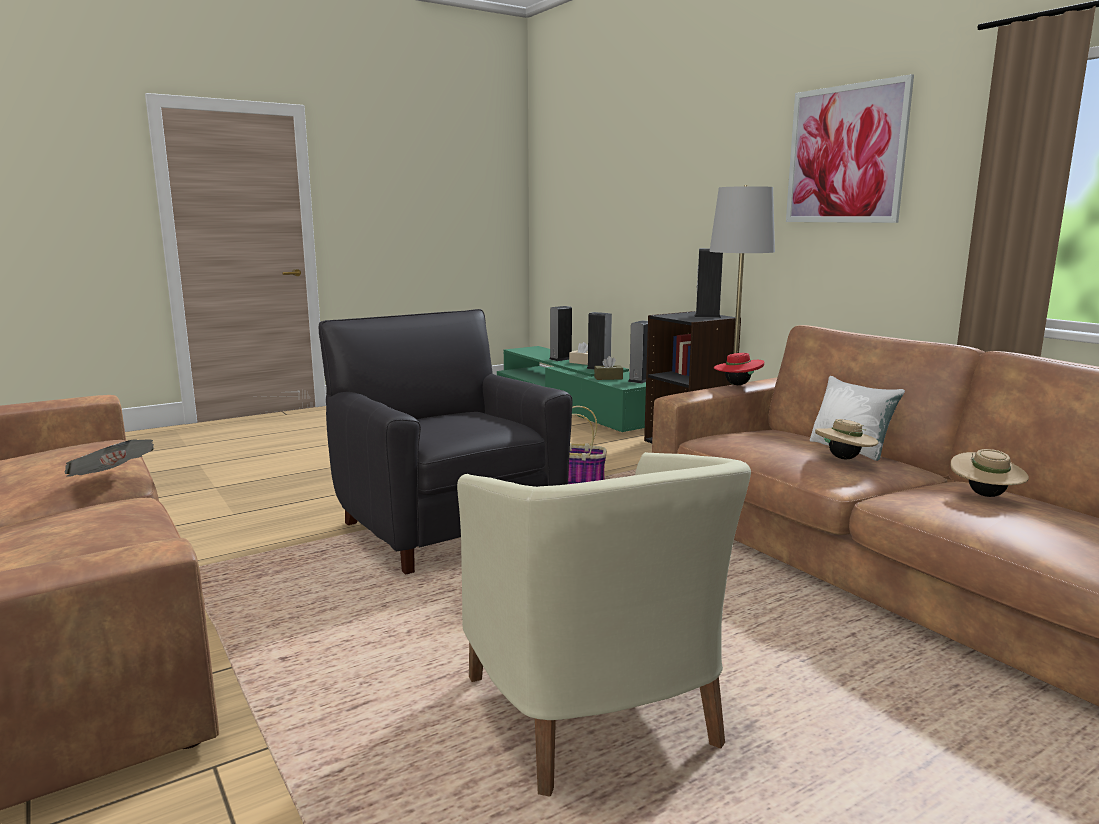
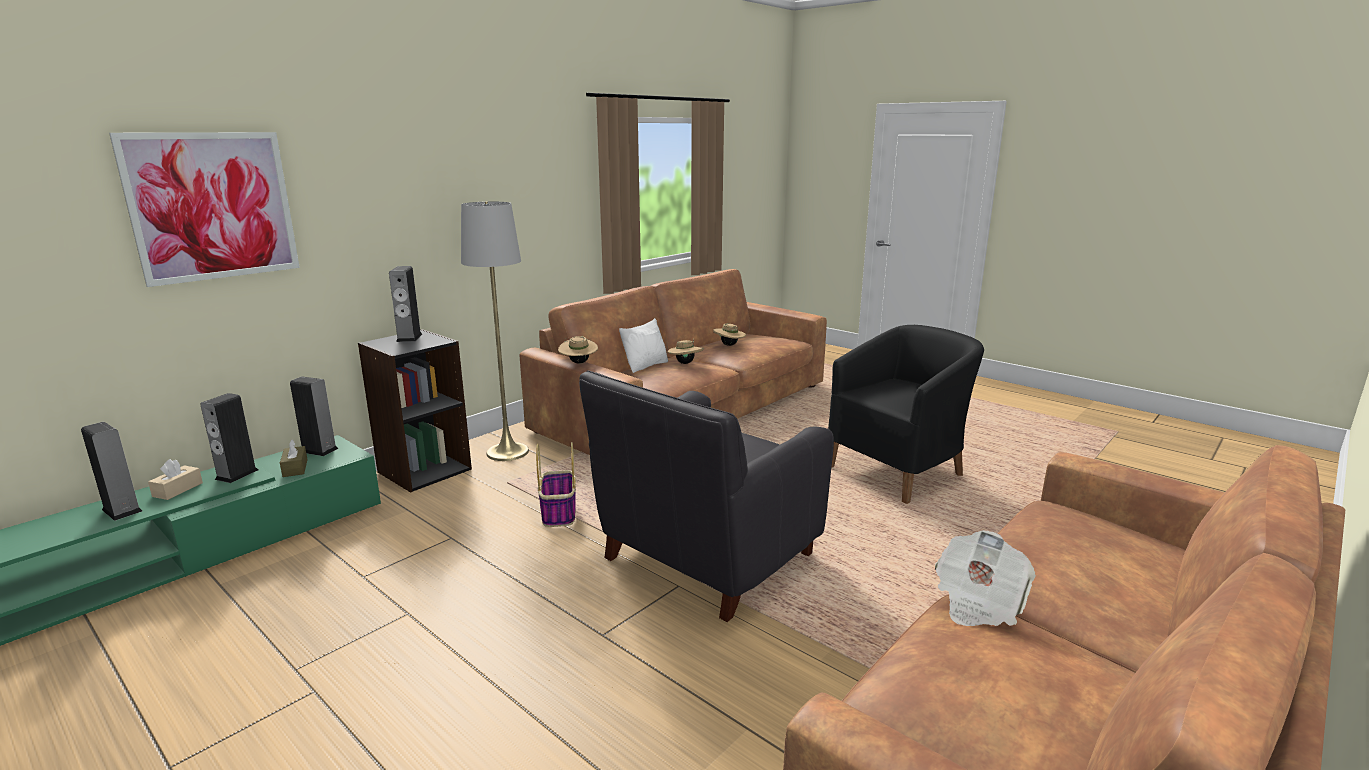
camera: 105 degrees left, 5 degrees up
(595, 714) = (899, 471): beige armchair -> black armchair
(737, 384) = (578, 362): red hat -> beige hat
(845, 154) = (496, 170): picture -> picture (212, 206)

